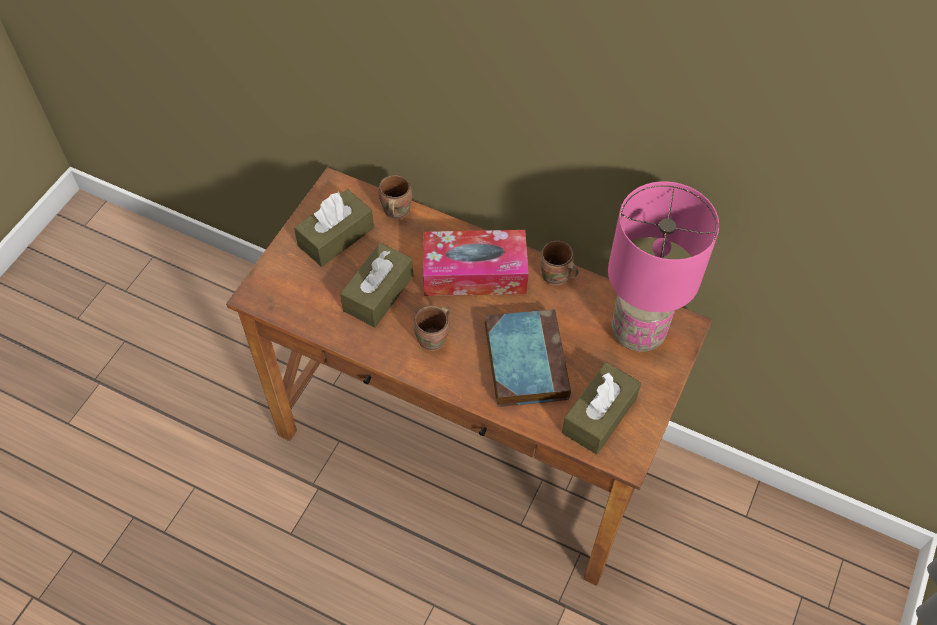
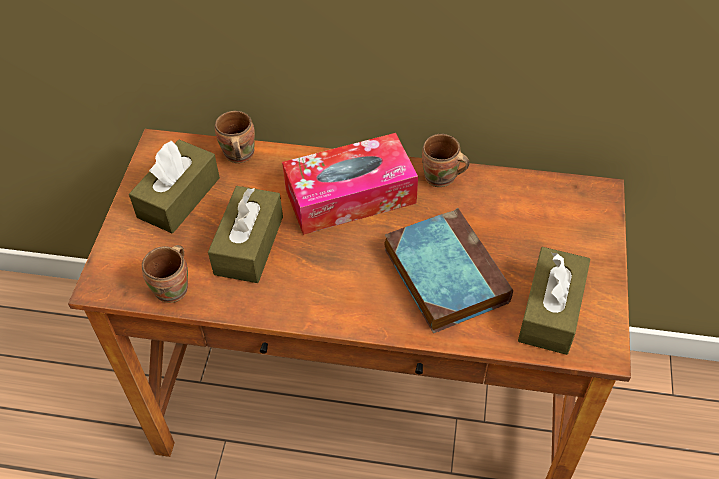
camera: 15 degrees left, 5 degrees down
(434, 339) = (332, 278): brown mug -> brown mug (174, 288)
(639, 332) = (553, 211): pink table lamp -> none

